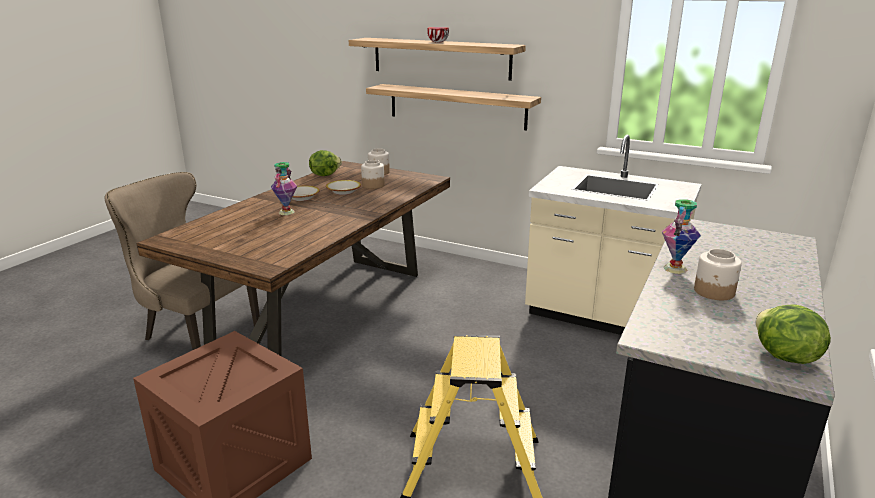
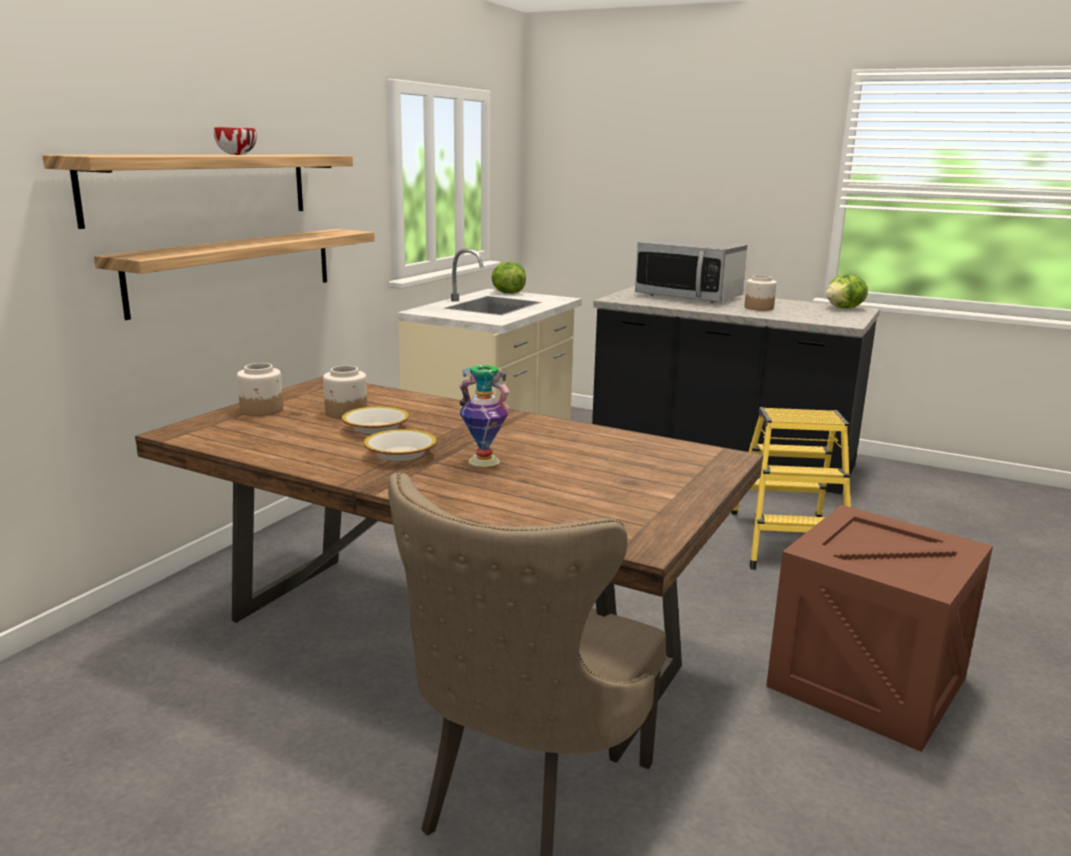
camera: 90 degrees left, 5 degrees down
(325, 175) = (244, 445): lettuce -> lettuce (507, 293)
(675, 268) = (721, 310): vase -> none
(754, 258) = (688, 297): none -> microwave

